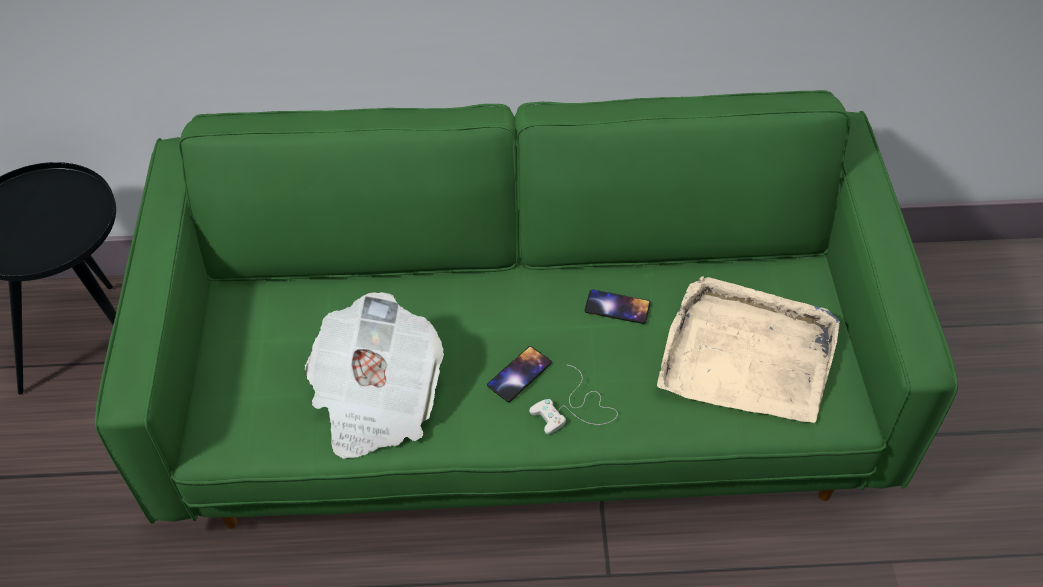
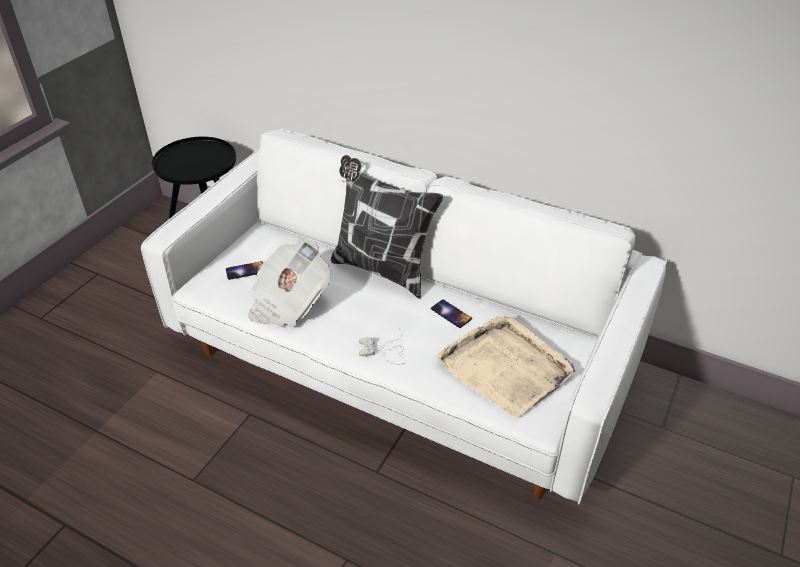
camera: 30 degrees right, 10 degrees down
(468, 279) = (381, 269): none -> pillow
(519, 374) = (369, 322): phone -> phone (245, 270)
(523, 395) = (400, 361): green sofa -> white sofa

